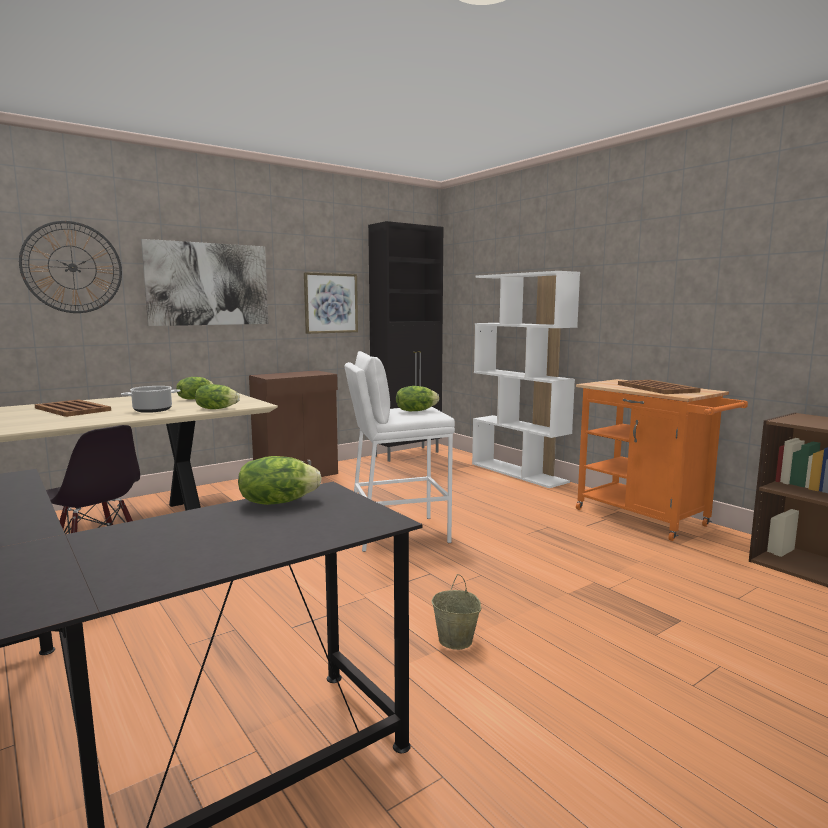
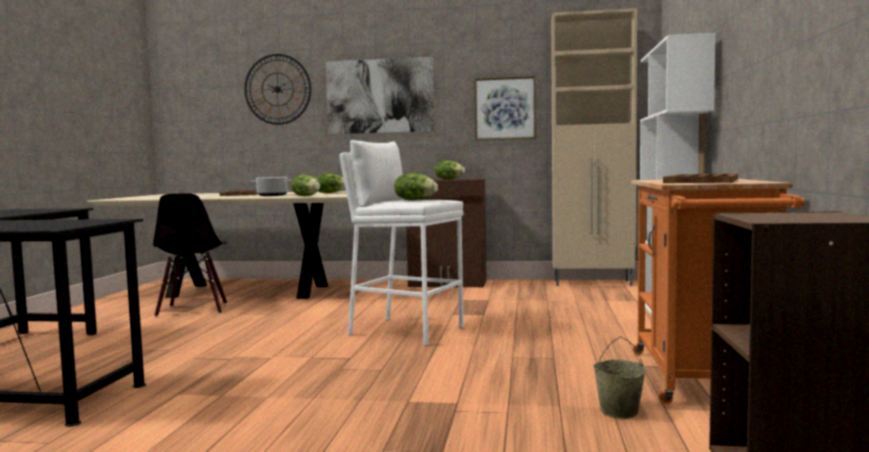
camera: 45 degrees right, 5 degrees down
(277, 502) = (74, 220): lettuce -> lettuce (449, 179)
(407, 454) = (593, 283): black cabinet -> beige cabinet
(456, 640) = (245, 395): beige bucket -> beige bucket (619, 412)

